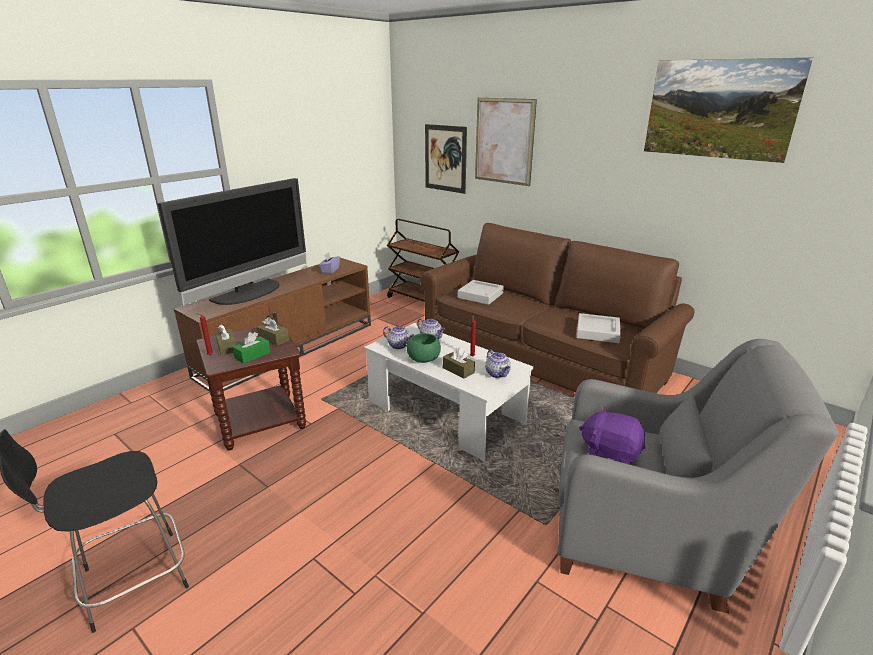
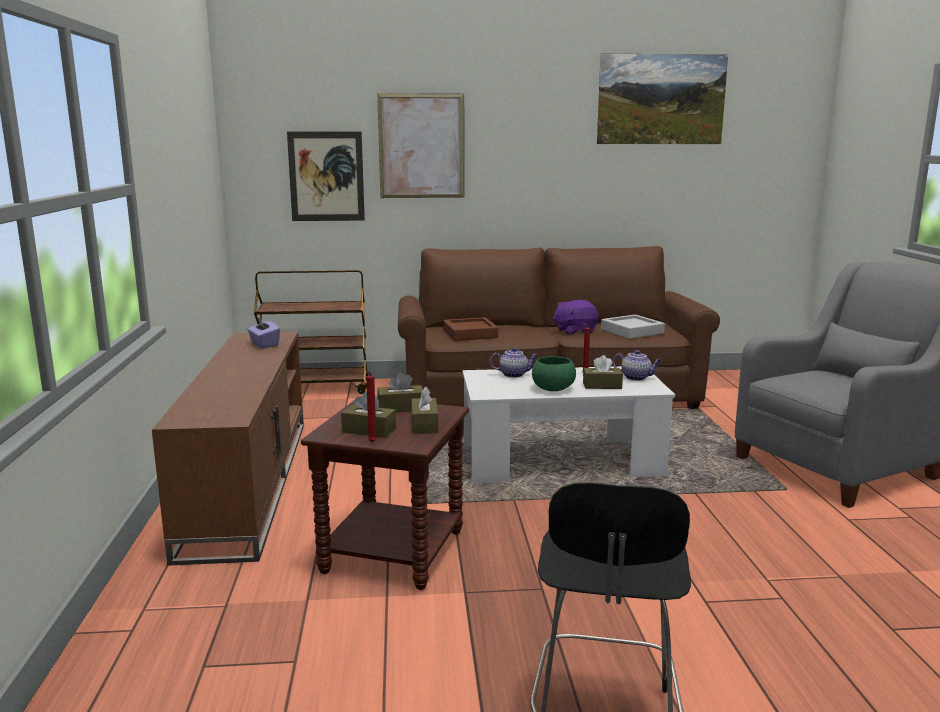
camera: 45 degrees left, 10 degrees down
(249, 293) = (223, 386): television -> none
(252, 355) = (424, 425): green tissue box -> brown tissue box
(399, 346) = (502, 388): teapot -> none
(480, 295) = (470, 334): grey tray -> brown tray
(610, 452) = (825, 384): purple plush toy -> purple plush toy (574, 331)

